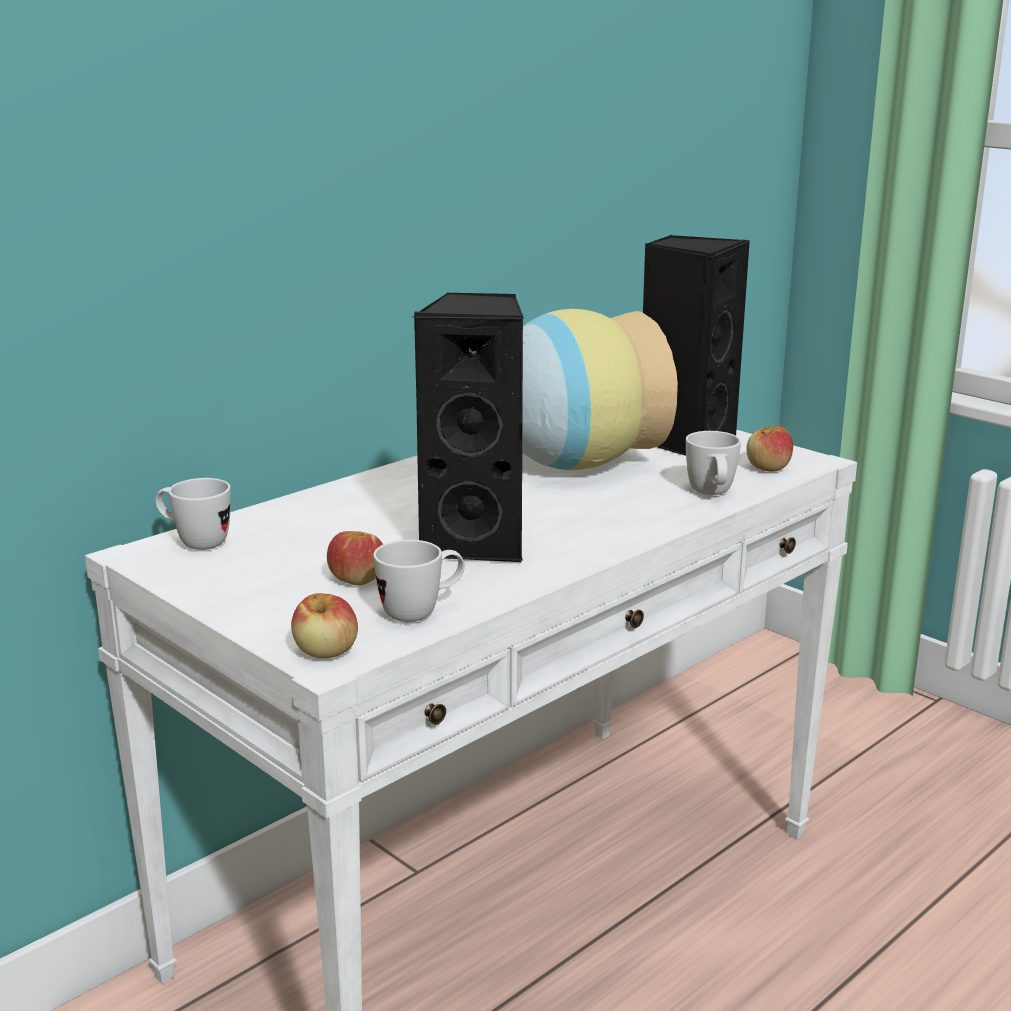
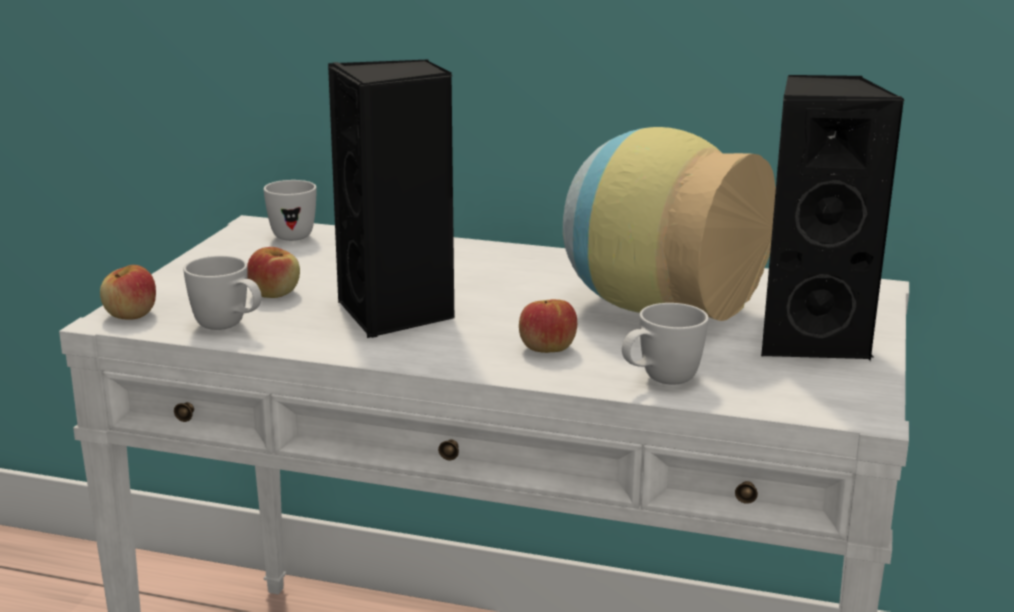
camera: 60 degrees right, 0 degrees up
(768, 468) = (793, 394): apple -> apple (546, 348)

